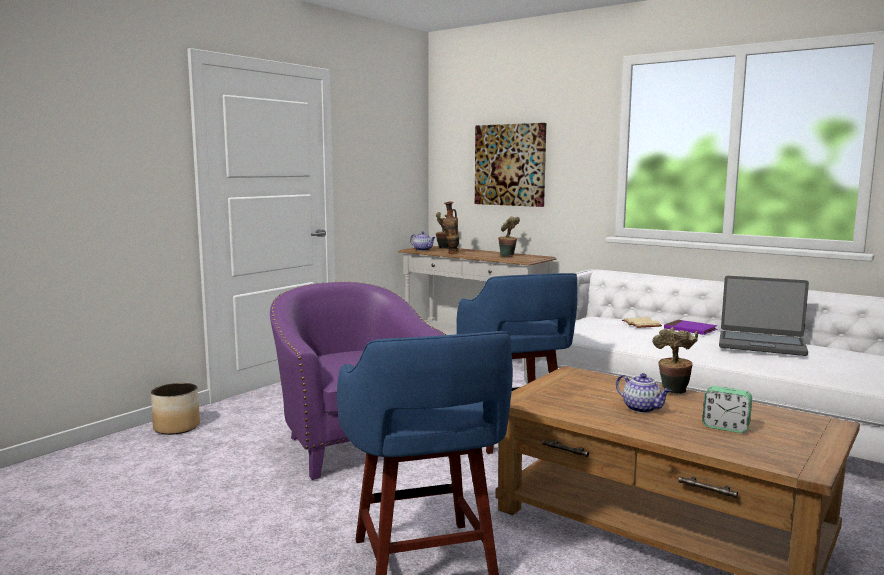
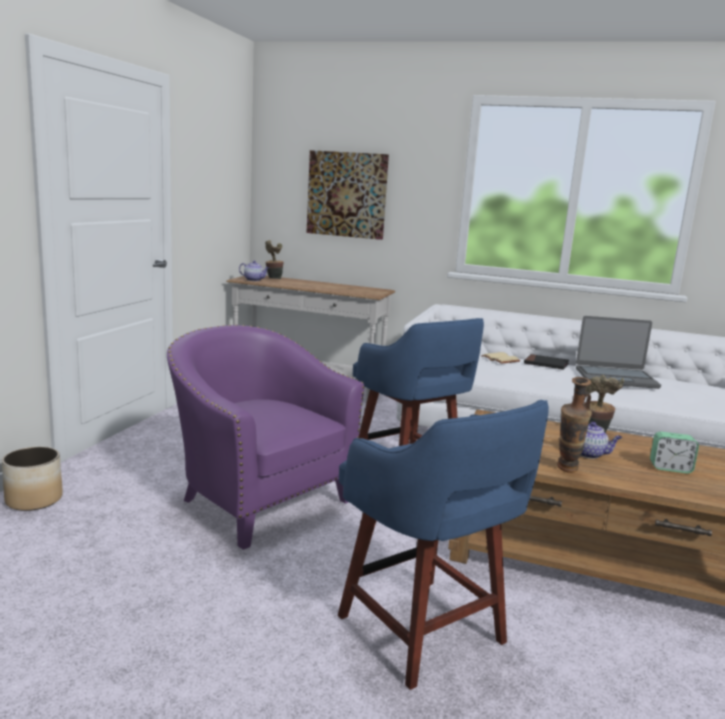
camera: 20 degrees left, 5 degrees up
(451, 253) = (289, 285): vase -> vase (567, 471)
(508, 256) = (349, 288): potted plant -> none
(690, 330) = (546, 364): purple book -> black book

